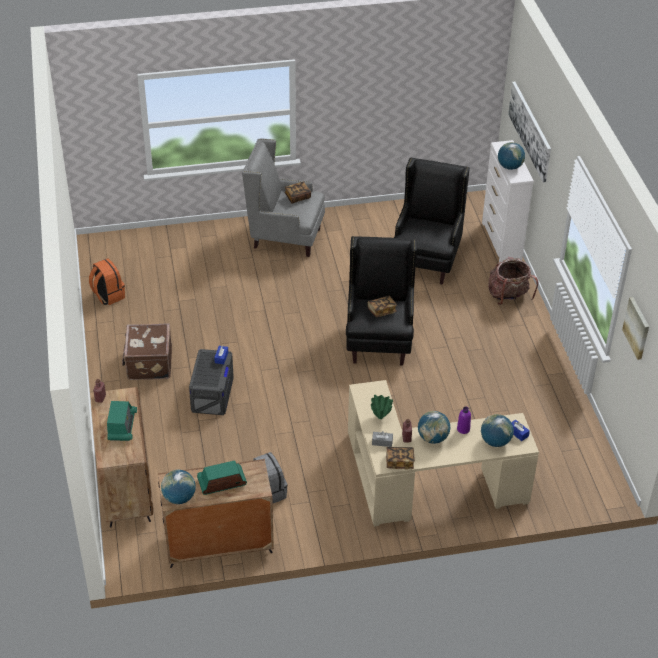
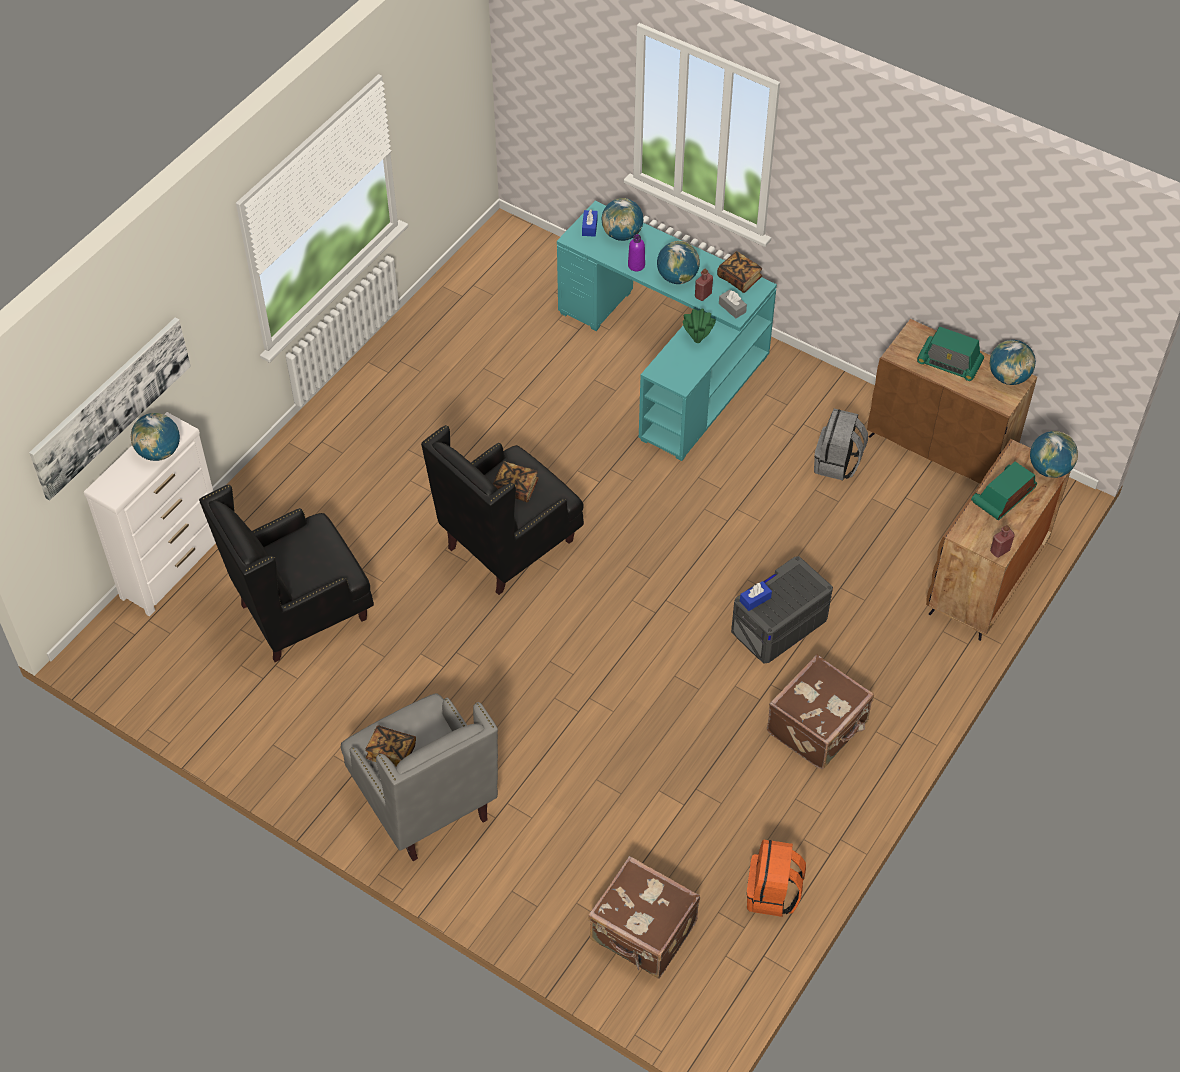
camera: 135 degrees left, 10 degrees up
(109, 458) = (1049, 469): none -> globe
(148, 254) = (643, 933): none -> brown suitcase
(425, 486) = (669, 358): beige desk -> turquoise desk
(508, 296) = (284, 488): backpack -> none
(637, 328) = (427, 102): picture -> none

